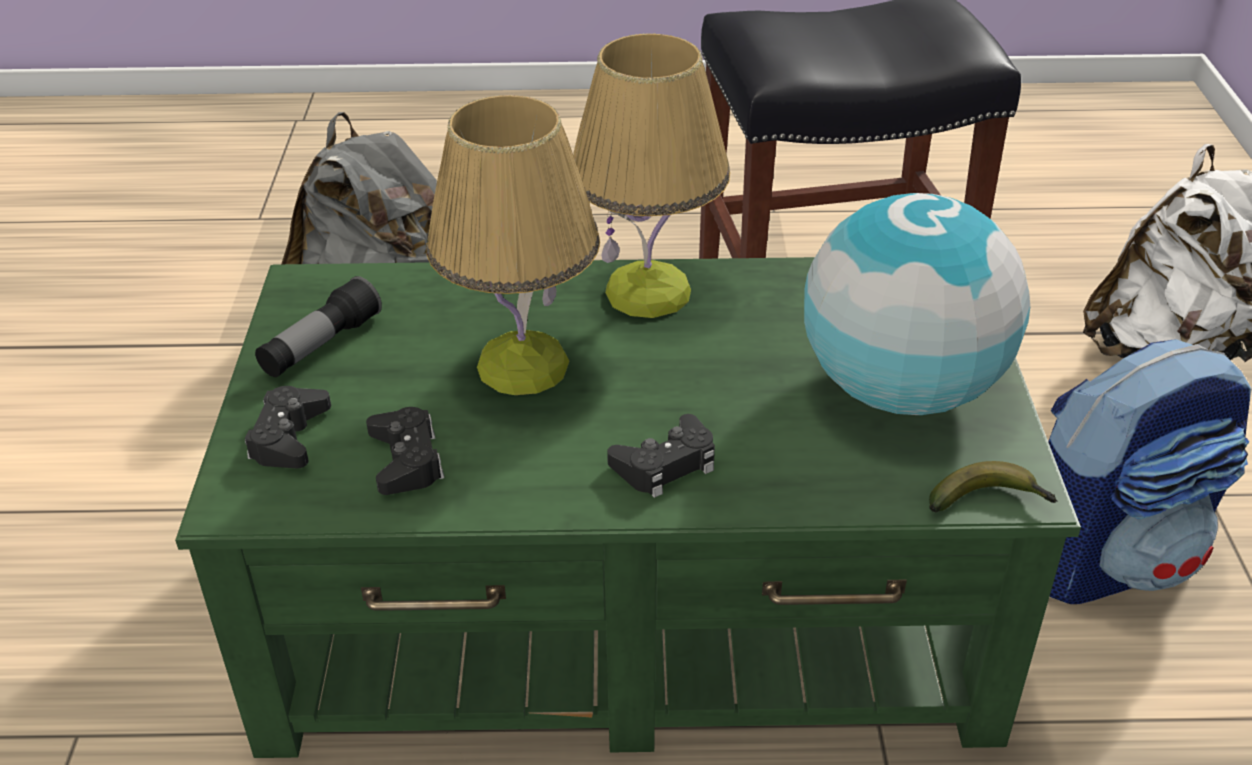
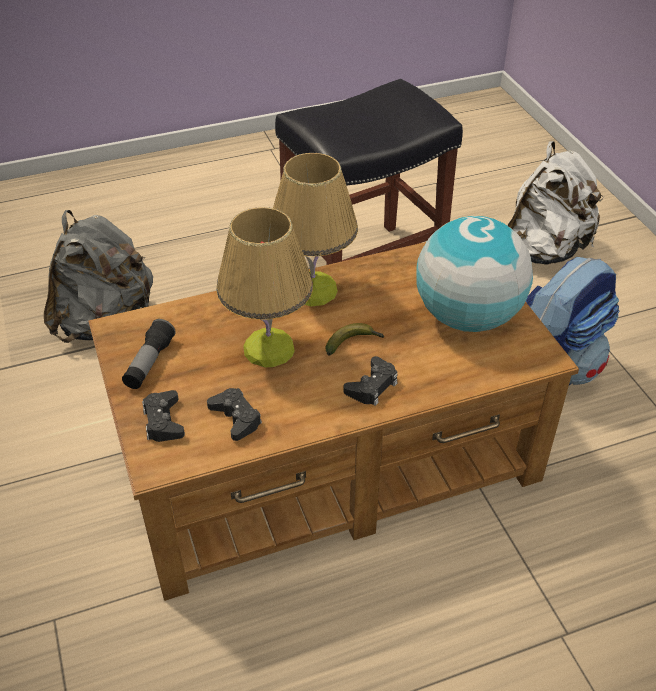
camera: 20 degrees left, 5 degrees up
(631, 603) = (329, 458): green coffee table -> brown coffee table
(990, 501) = (534, 366): banana -> banana (354, 343)

